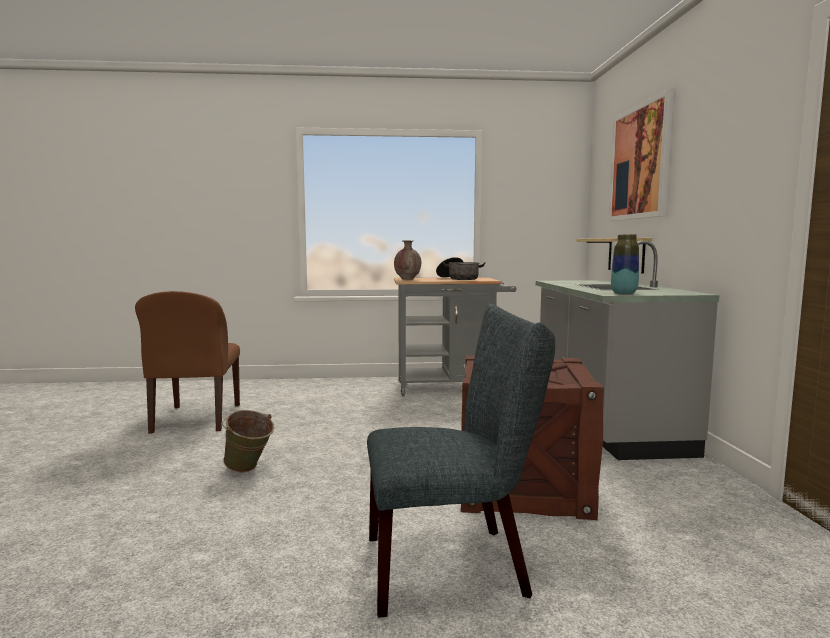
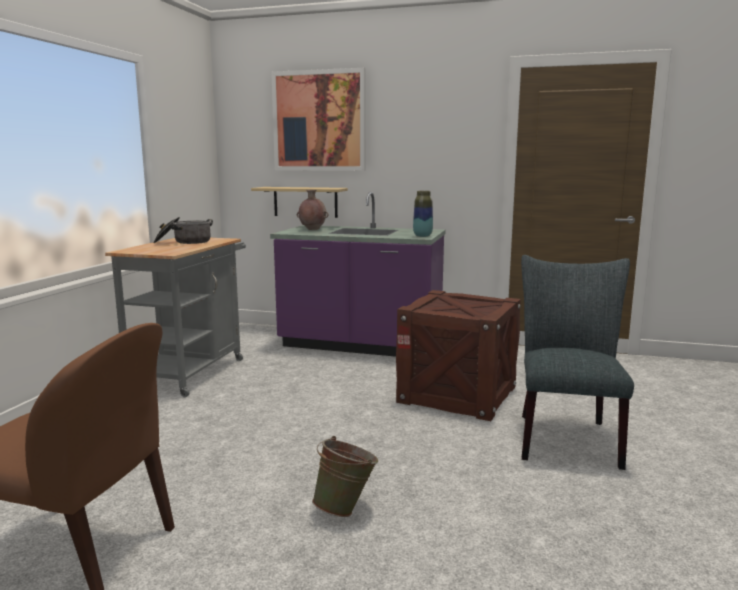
camera: 70 degrees left, 5 degrees up
(407, 279) = (157, 252): brown vase -> brown vase (312, 229)
(605, 424) = (360, 345): grey counter -> purple counter

